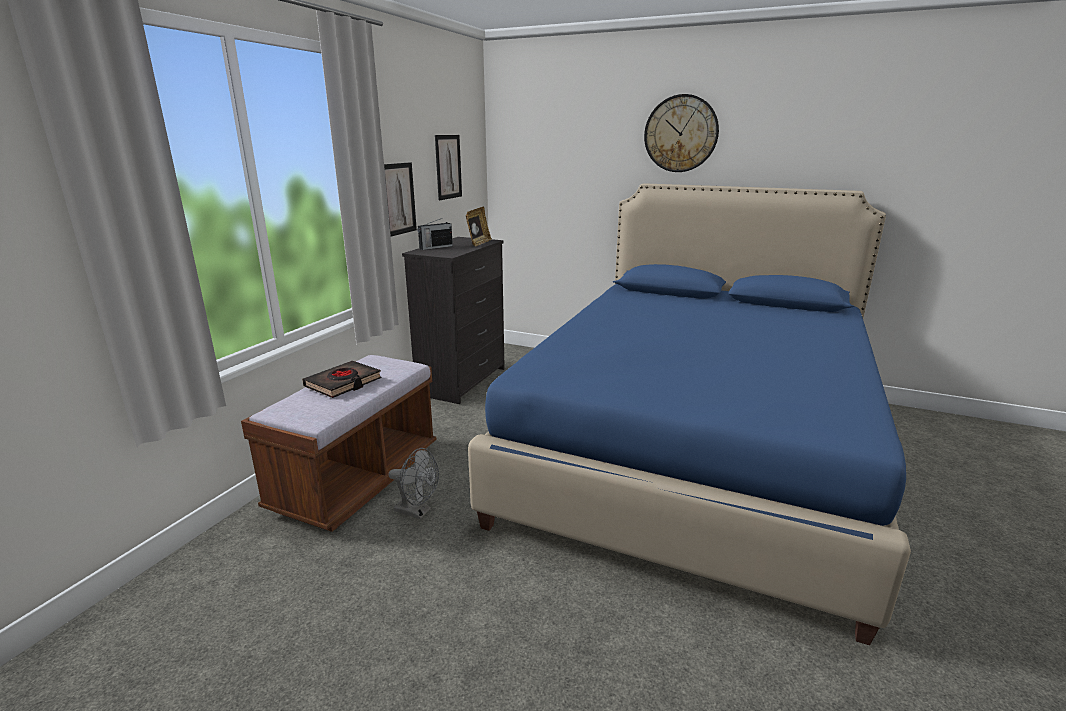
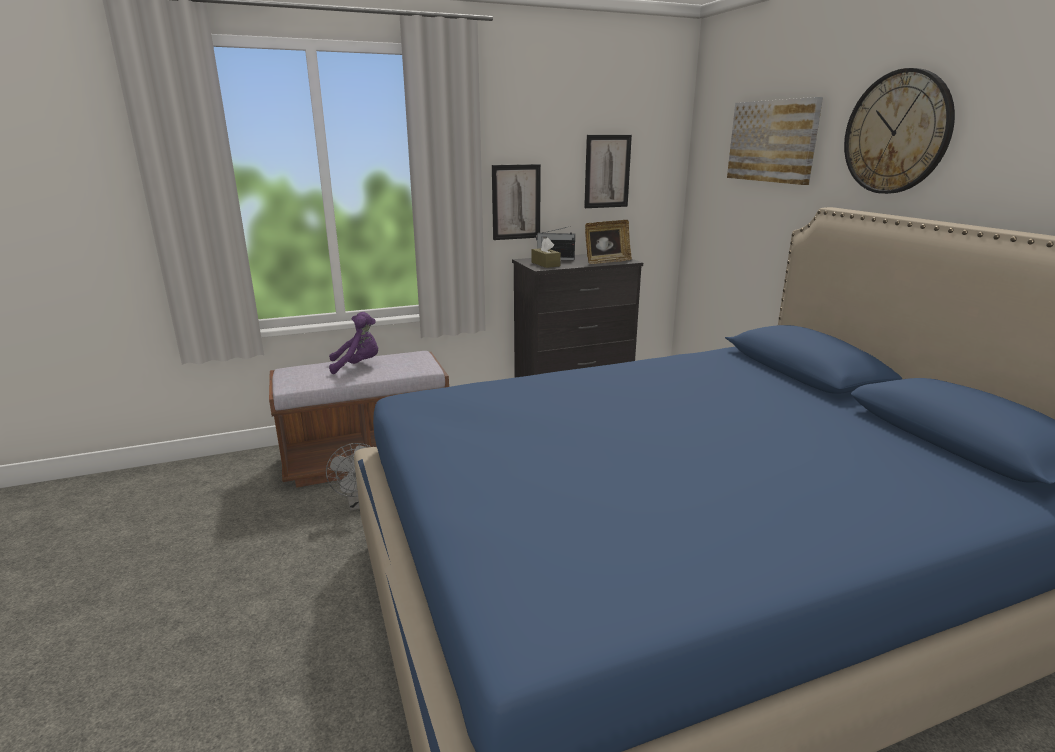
camera: 45 degrees right, 0 degrees up
(343, 383) = (357, 365): black book -> purple plush toy
(443, 252) = (545, 264): none -> brown tissue box
(578, 139) = (773, 141): none -> picture

